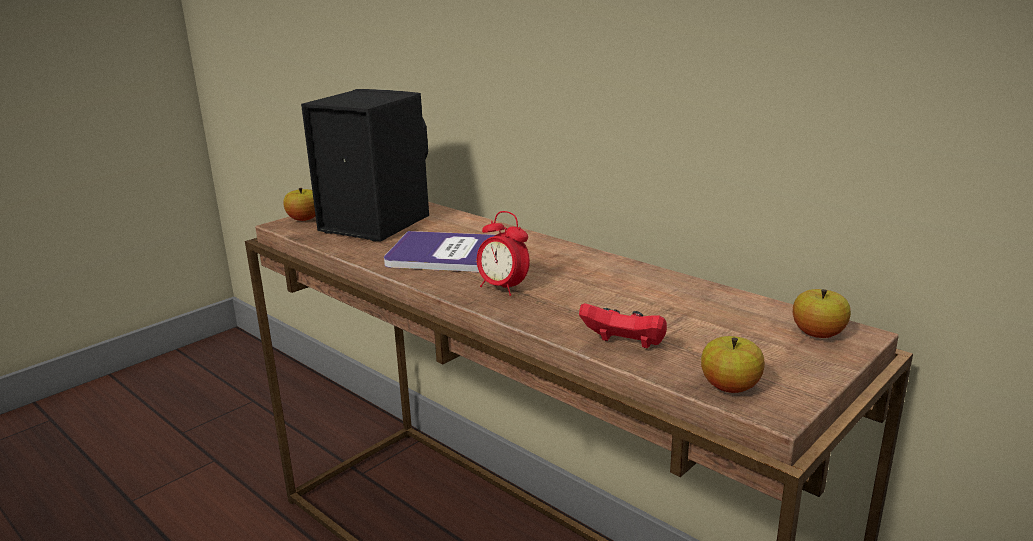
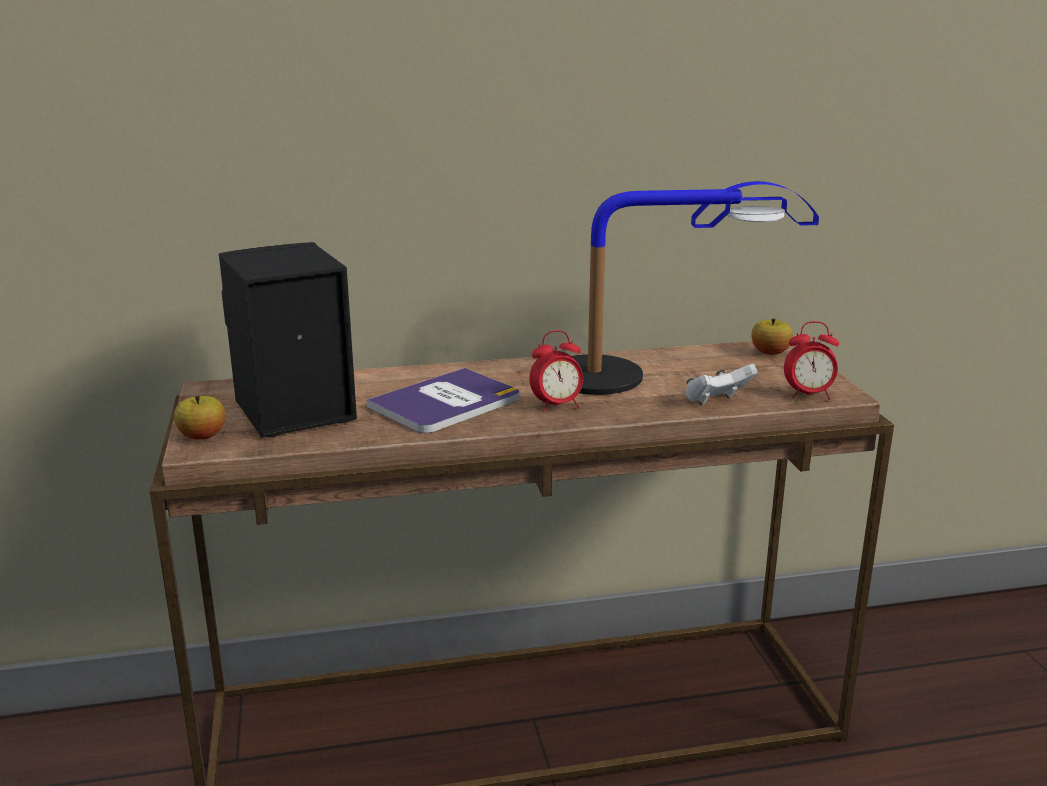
camera: 55 degrees left, 0 degrees up
(624, 346) = (716, 401): red game controller -> white game controller
(637, 298) = (647, 375): none -> table lamp
(730, 387) = (808, 395): apple -> alarm clock

